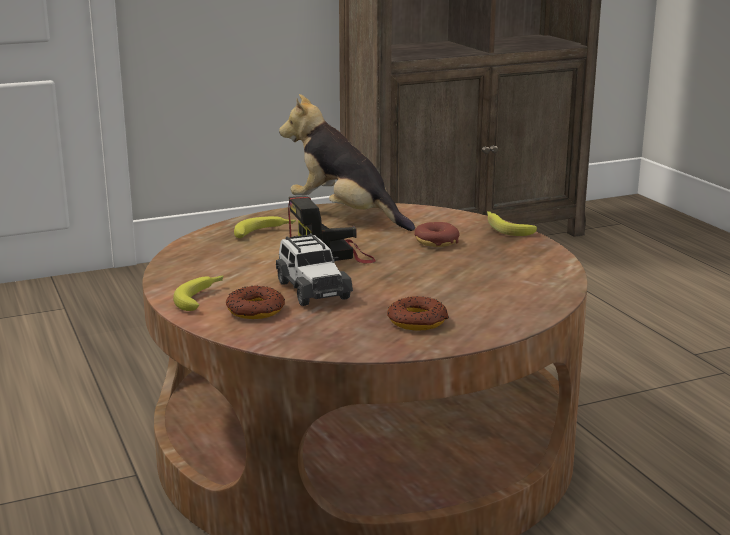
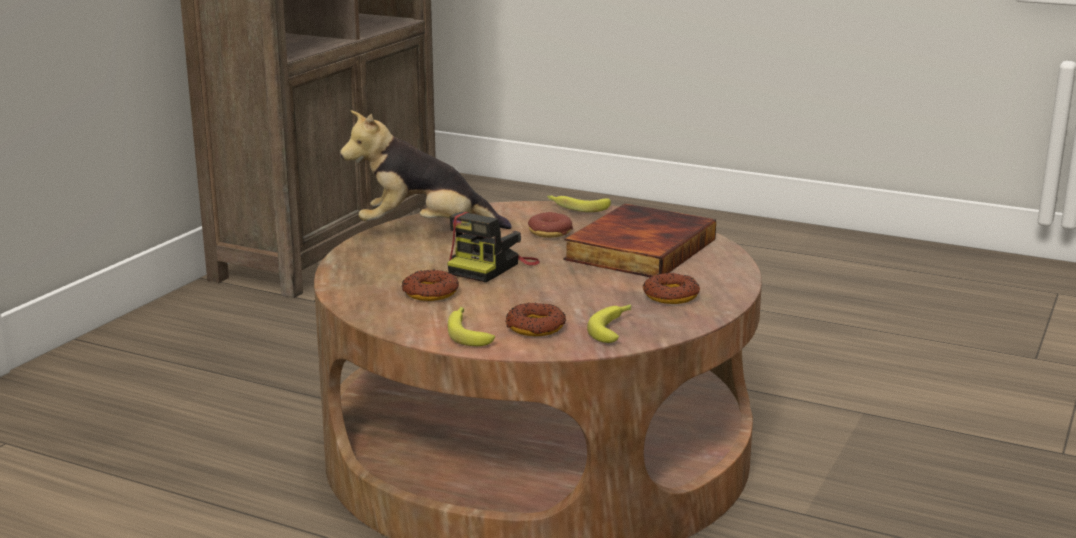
camera: 40 degrees left, 0 degrees up
(244, 261) = (430, 293): none -> donut
(265, 232) = (388, 264): banana -> banana (614, 328)
(311, 289) = (541, 298): toy car -> none
(481, 274) = (638, 248): none -> book

